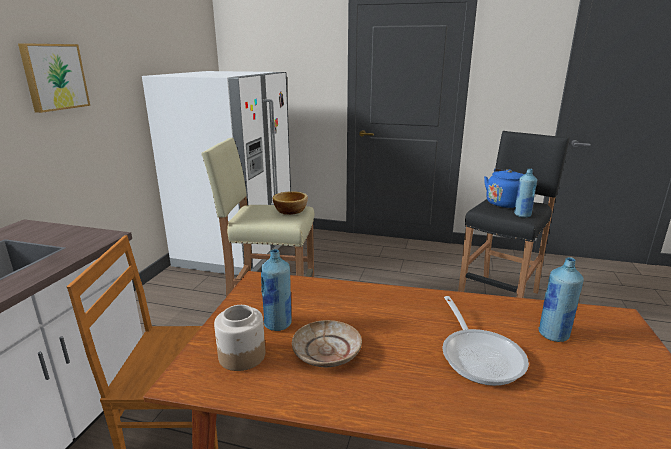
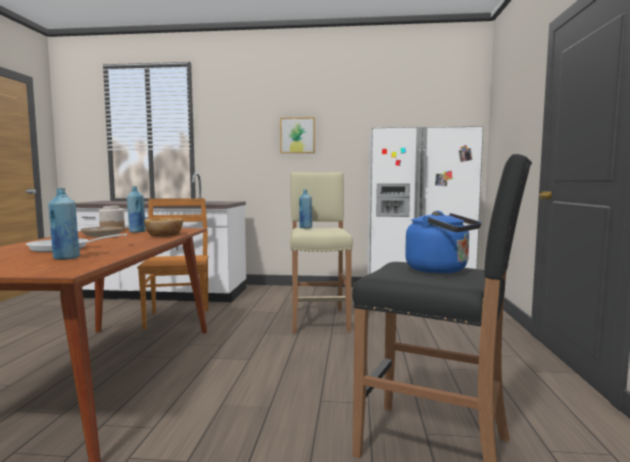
camera: 80 degrees right, 15 degrees down
(290, 210) = (329, 231): bowl -> bowl (165, 235)
(522, 215) = (386, 273): blue bottle -> blue bottle (305, 228)

